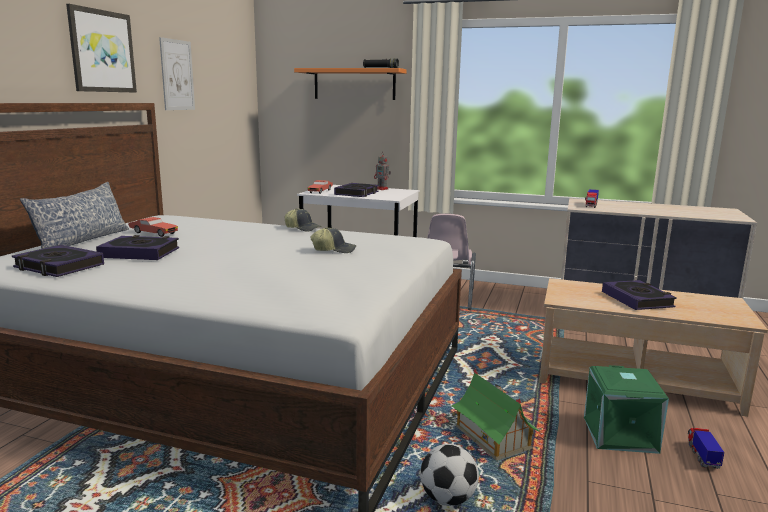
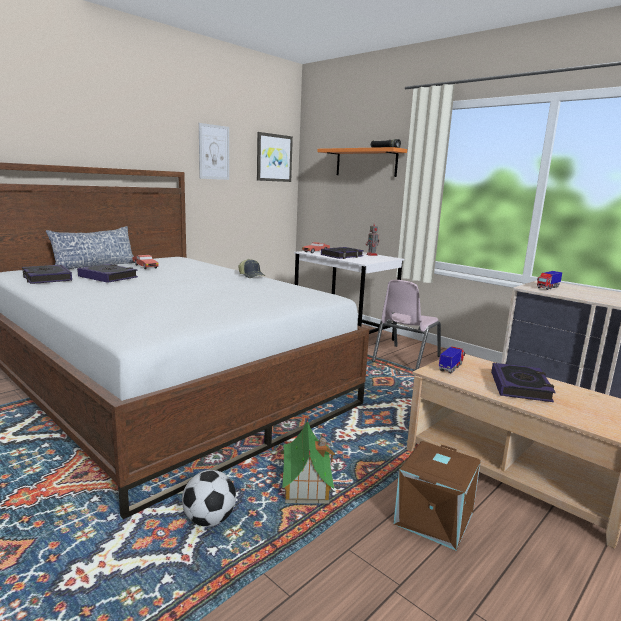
camera: 25 degrees right, 0 degrees up
(102, 51) = (143, 132): picture -> picture (274, 158)
(334, 250) = (239, 293): cap -> none
(621, 434) = (435, 519): green storage box -> brown storage box
(702, 456) = (503, 570): toy truck -> toy truck (450, 367)

